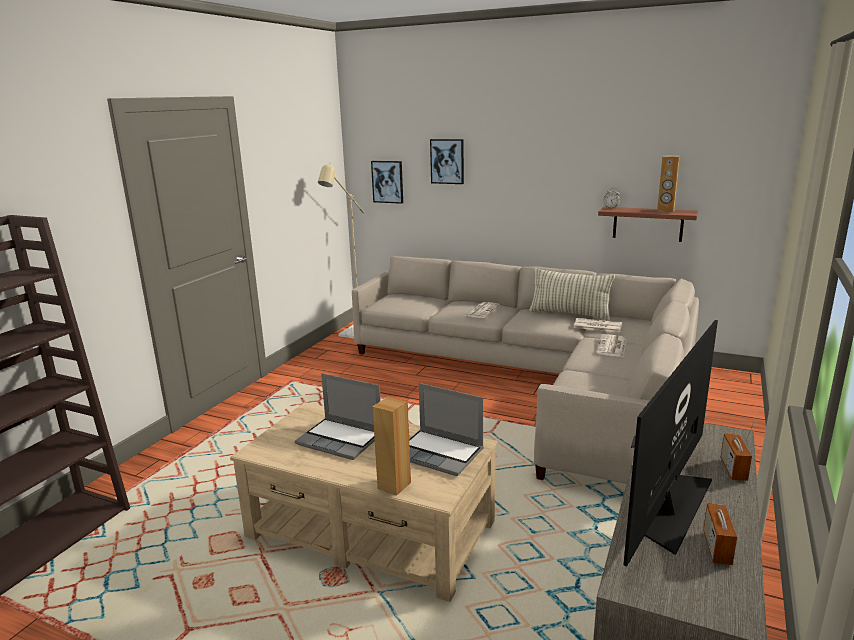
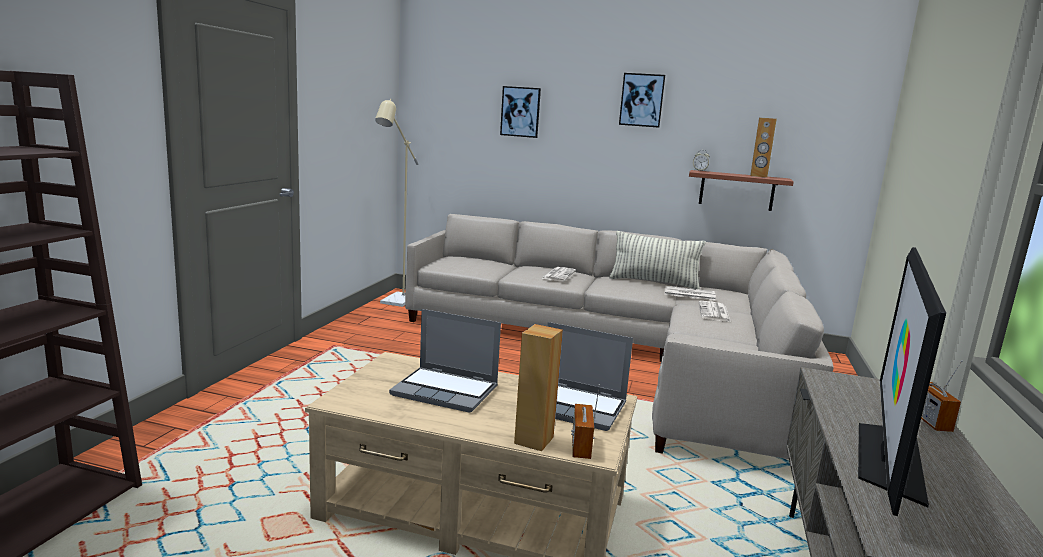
camera: 10 degrees left, 5 degrees down
(387, 181) = (449, 131): picture -> picture (642, 100)
(717, 548) = (968, 500): radio -> radio (581, 446)

